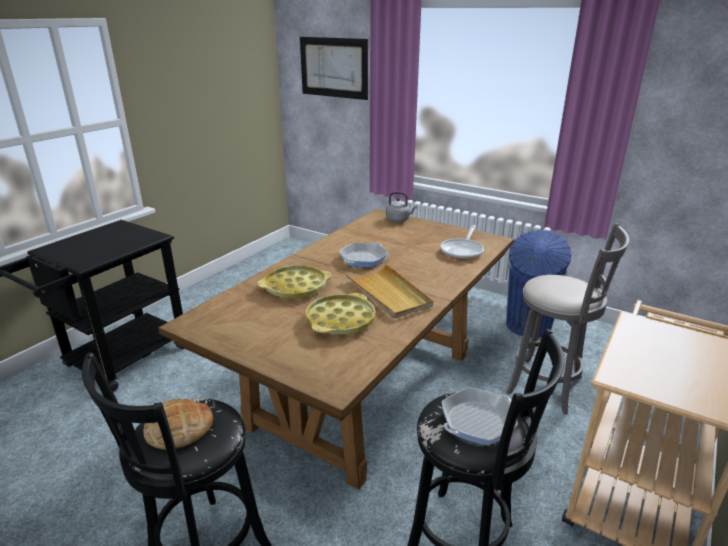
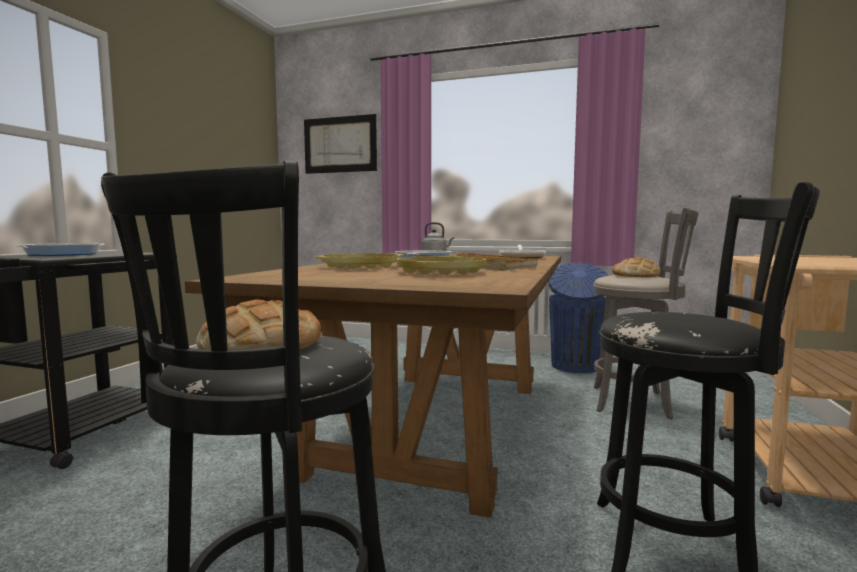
camera: 15 degrees left, 20 degrees down
(477, 421) = (686, 318): frying pan -> frying pan (63, 254)
(564, 285) = (635, 275): none -> bread

